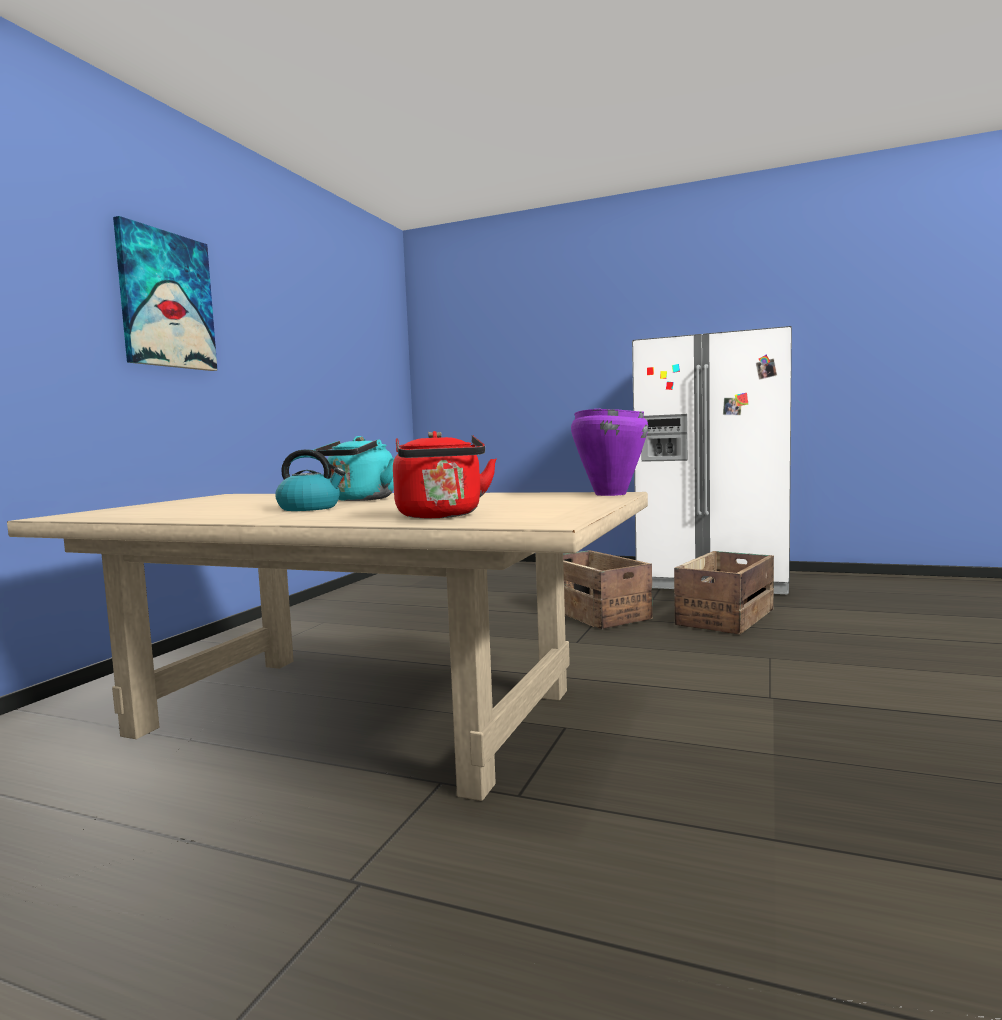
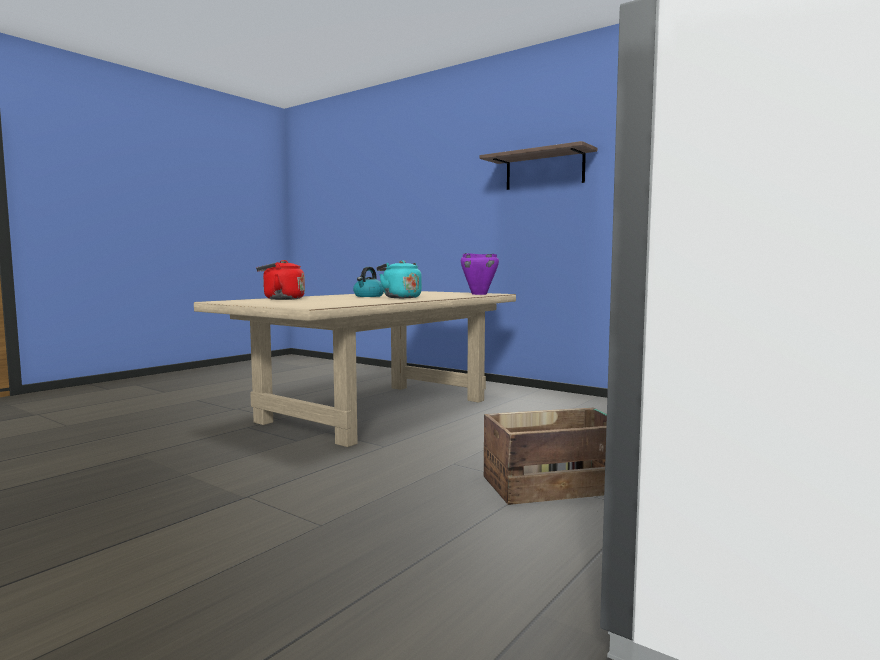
camera: 105 degrees right, 0 degrees up
(166, 300) = (544, 170): picture -> shelf
(609, 494) = (309, 306): purple cooking pot -> purple cooking pot (479, 294)
(727, 617) = (488, 551): crate -> none

